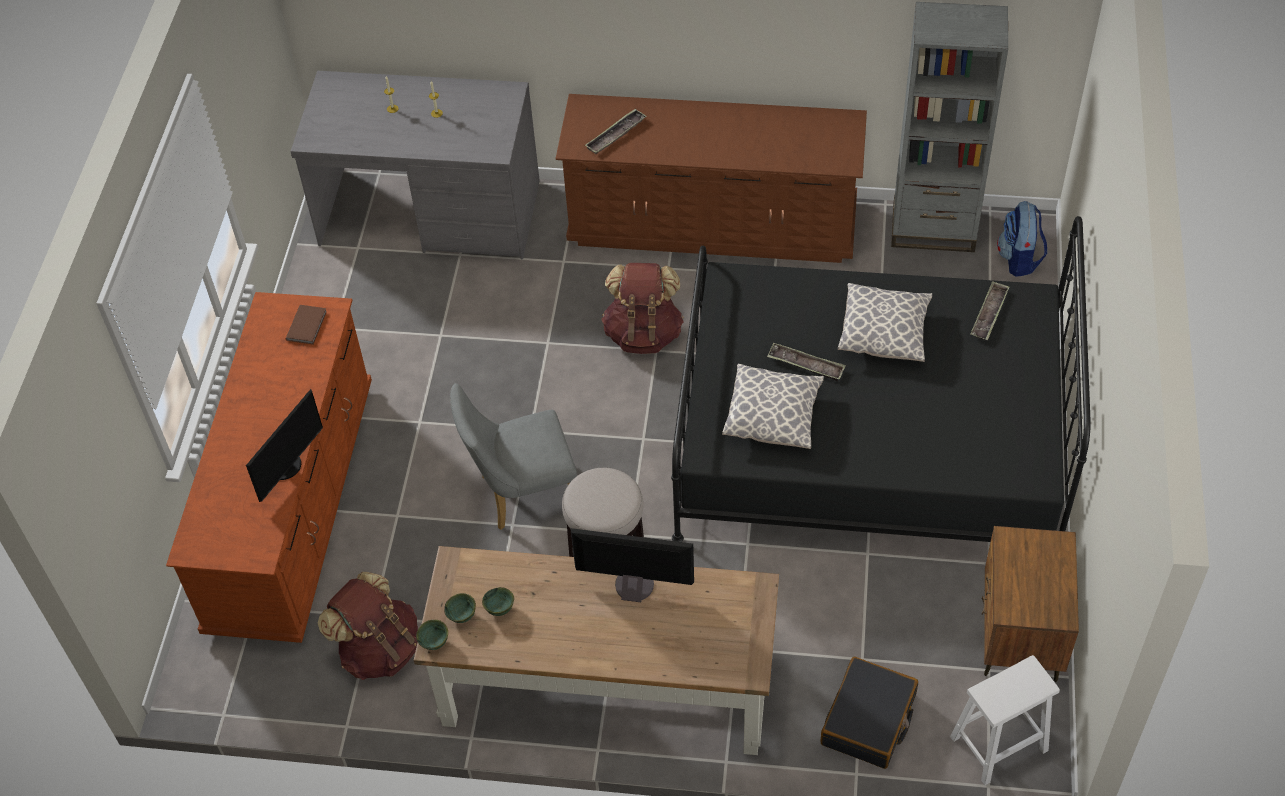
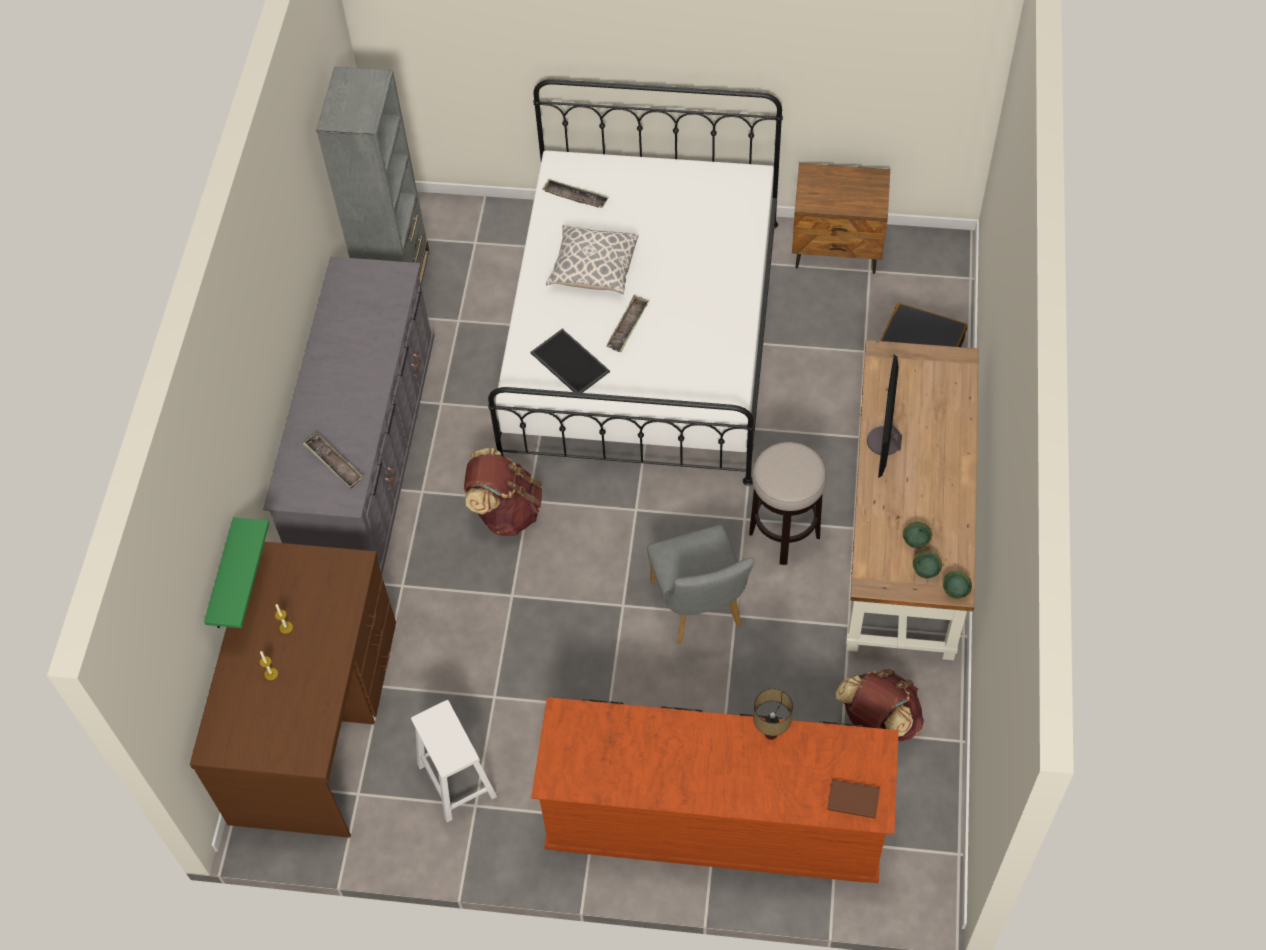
camera: 90 degrees left, 5 degrees up
(287, 466) = (770, 733): monitor -> table lamp
(308, 325) = (583, 736): brown book -> brown book (852, 798)
(430, 214) = (316, 721): grey desk -> brown desk
(467, 52) = (223, 579): none -> green shelf
(712, 224) = (367, 453): brown dresser -> grey dresser
(756, 316) = (568, 362): none -> tray
(773, 416) = (686, 352): pillow -> none
(868, 440) = (642, 338): black bed -> white bed
(997, 745) = (935, 270): white stool -> white stool (458, 782)
(1019, 259) = (441, 219): backpack -> none

